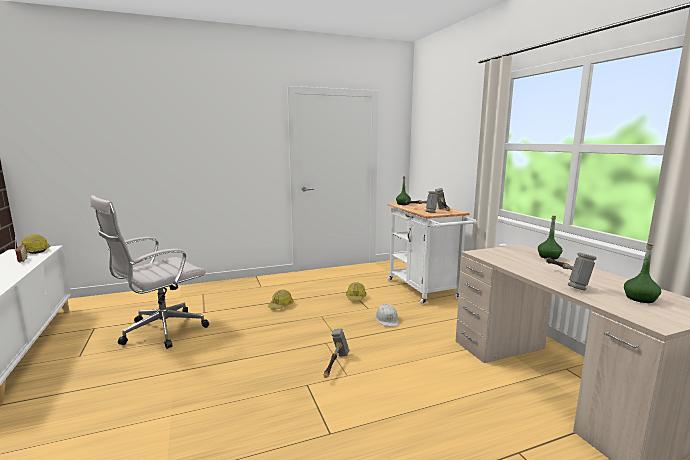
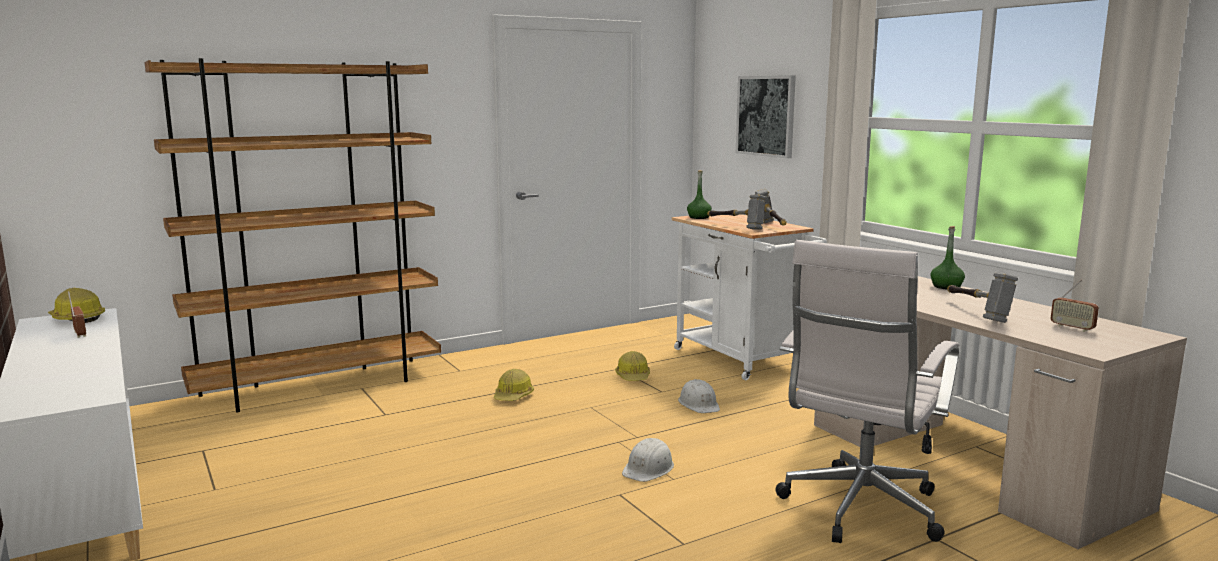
camera: 10 degrees left, 0 degrees up
(160, 331) = (329, 446): white office chair -> white office chair (859, 511)
(182, 291) = (319, 386): none -> brown bookcase
(335, 365) = (648, 468): hammer -> white hard hat
(447, 144) = (766, 116): none -> picture
(640, 298) = (1072, 328): green bottle -> radio

